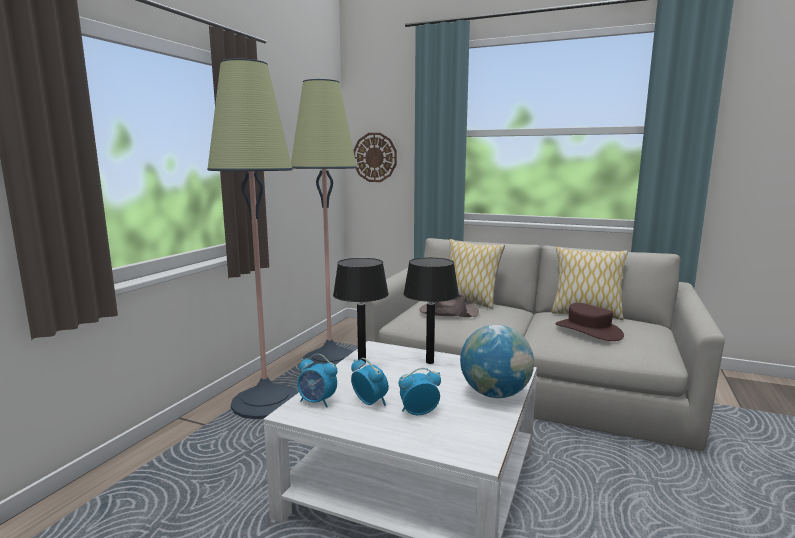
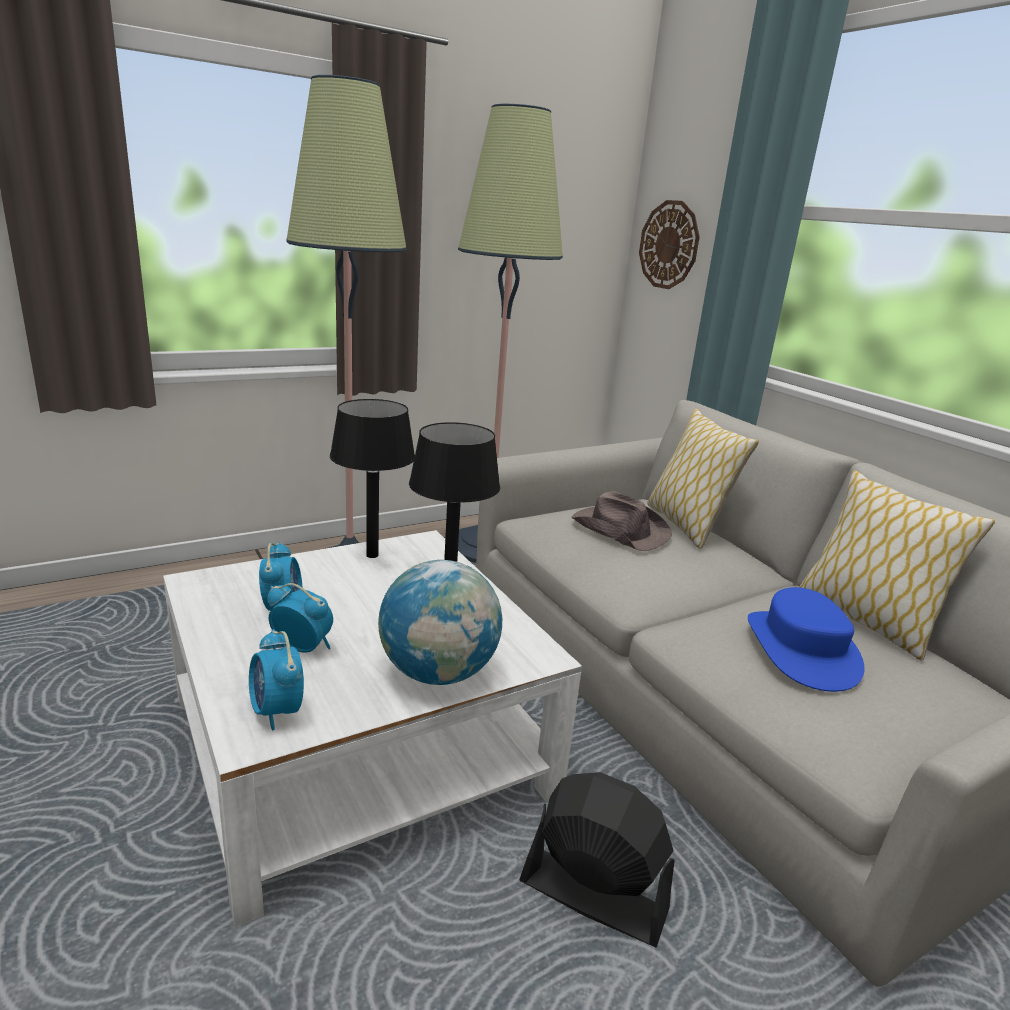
camera: 35 degrees right, 10 degrees up
(317, 402) = (238, 581): alarm clock -> alarm clock (277, 711)
(588, 330) = (801, 649): brown hat -> blue hat
(595, 480) = (592, 896): none -> black fan

